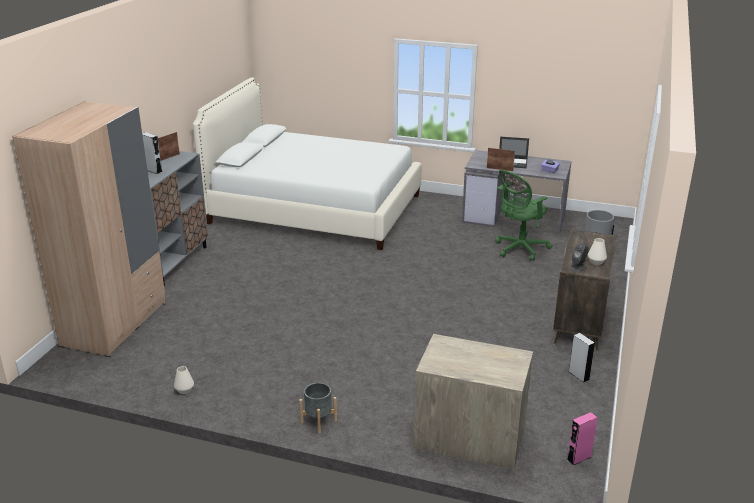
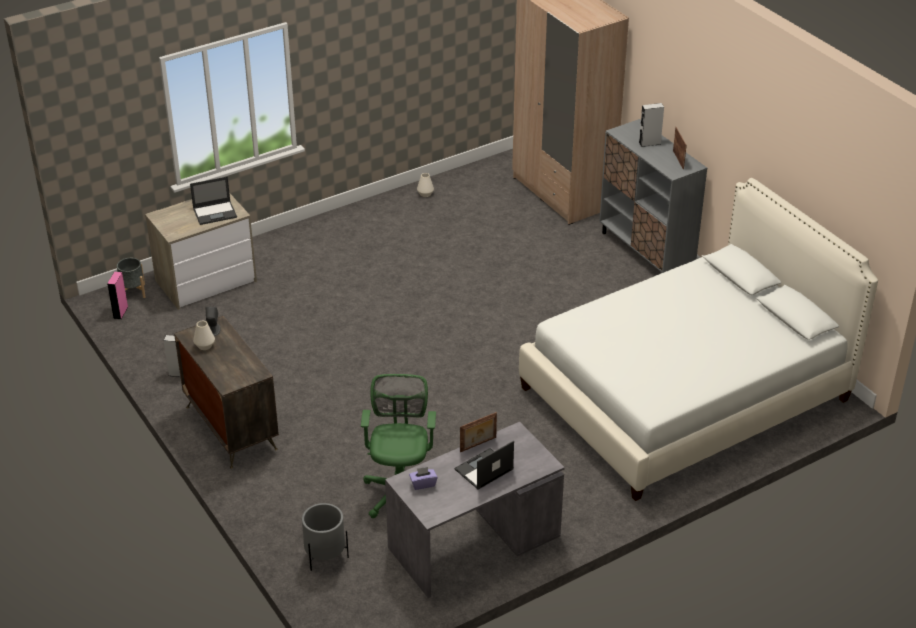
camera: 130 degrees right, 10 degrees up
(319, 421) = (313, 231): grey planter -> grey planter (133, 292)
(458, 352) = (215, 213): none -> laptop

